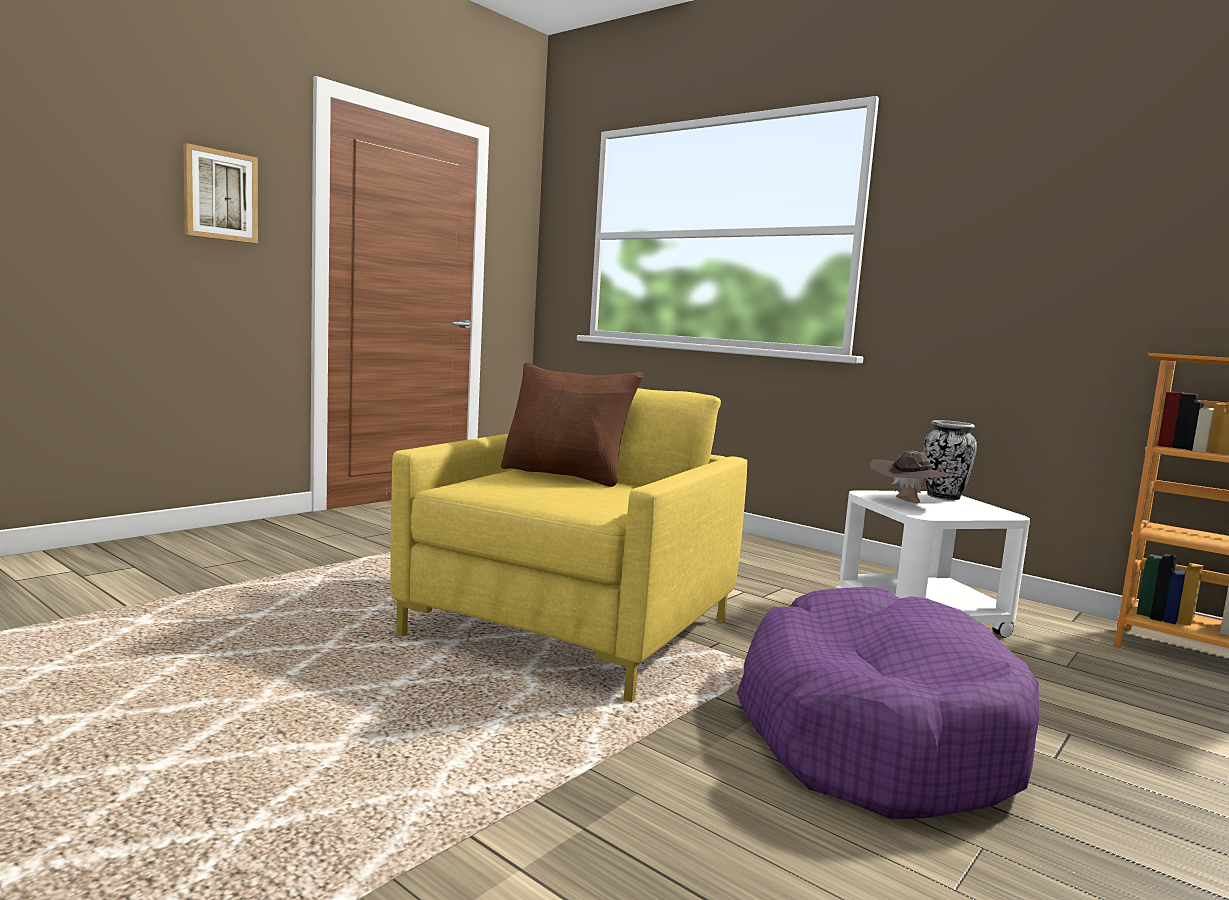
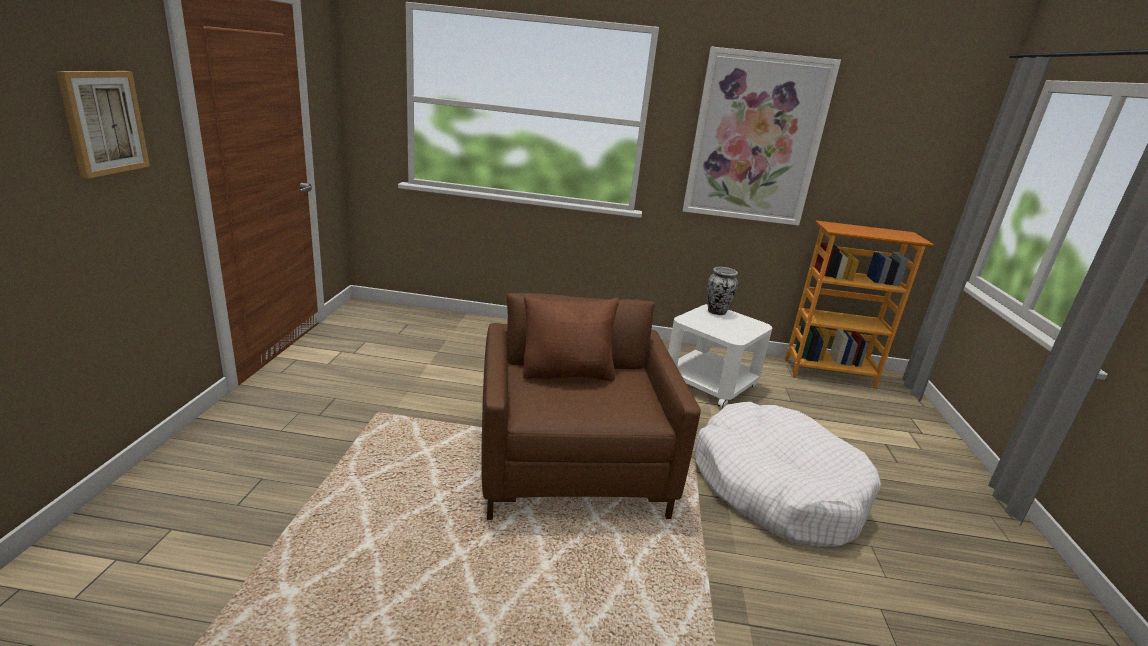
camera: 35 degrees left, 15 degrees up
(570, 629) = (572, 465): yellow armchair -> brown armchair
(874, 732) = (776, 488): purple dog bed -> white dog bed
(909, 504) = (715, 327): brown hat -> none
(1035, 229) = (756, 139): none -> picture

